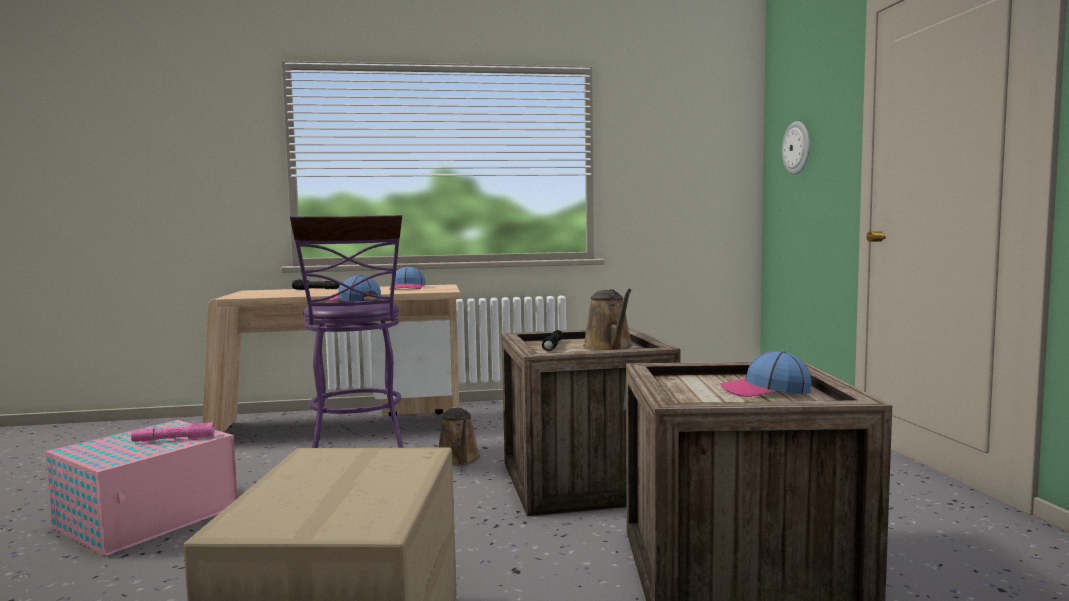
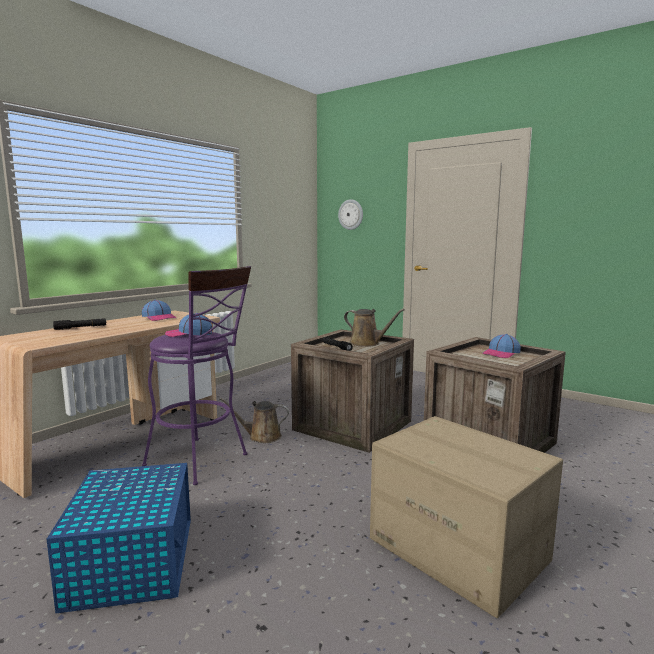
camera: 45 degrees left, 5 degrees up
(151, 517) = (133, 559): pink storage box -> blue storage box
(173, 439) = (150, 482): pink flashlight -> none
(459, 460) = (261, 437): brown watering can -> brown watering can turned 150 degrees clockwise

